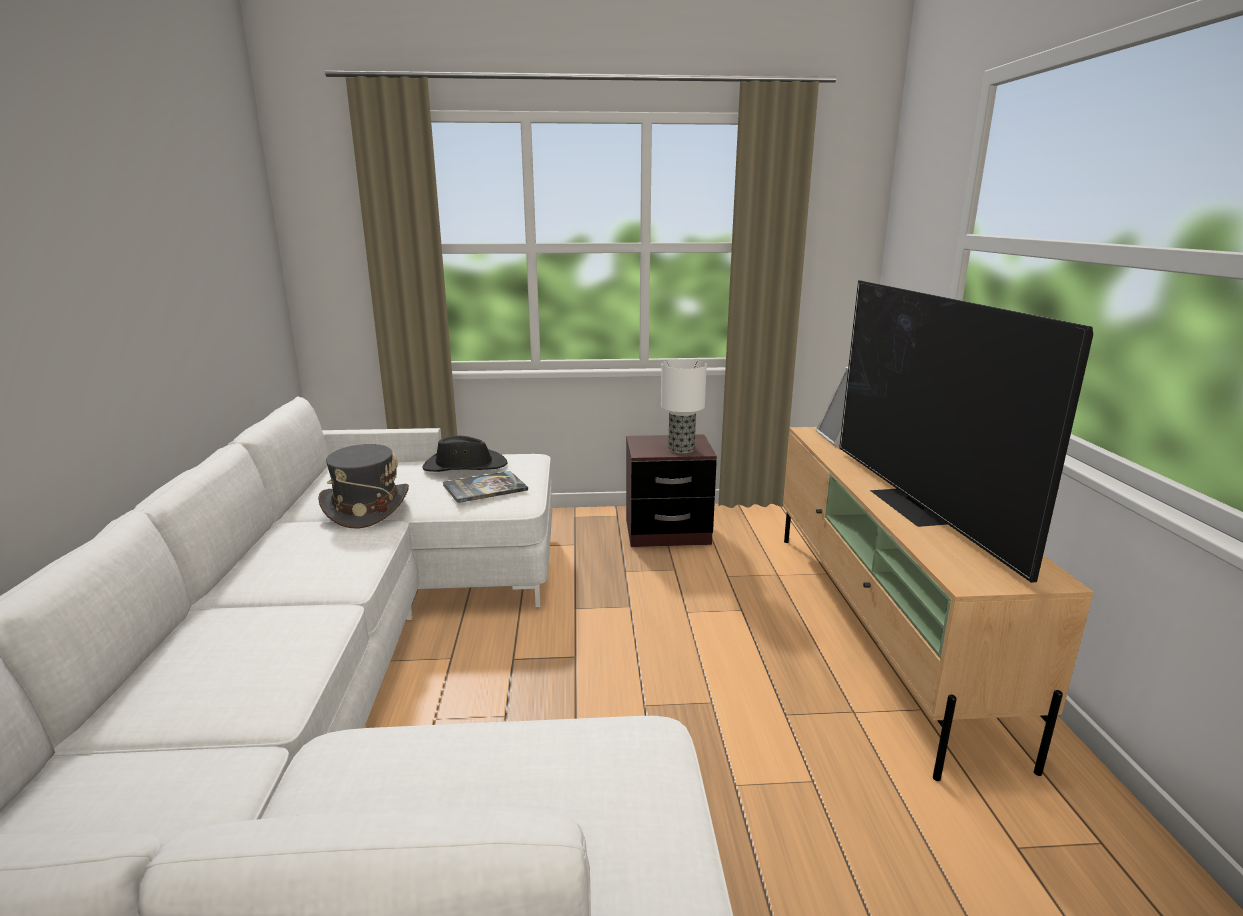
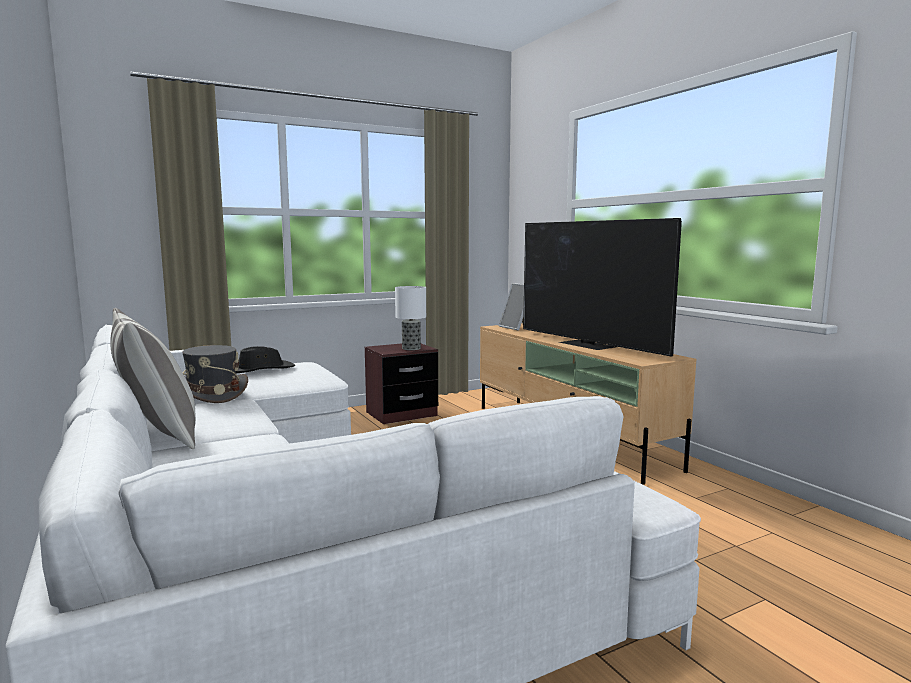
camera: 25 degrees left, 10 degrees down
(232, 582) = (157, 435): none -> pillow
(485, 488) = (294, 377): book -> none

